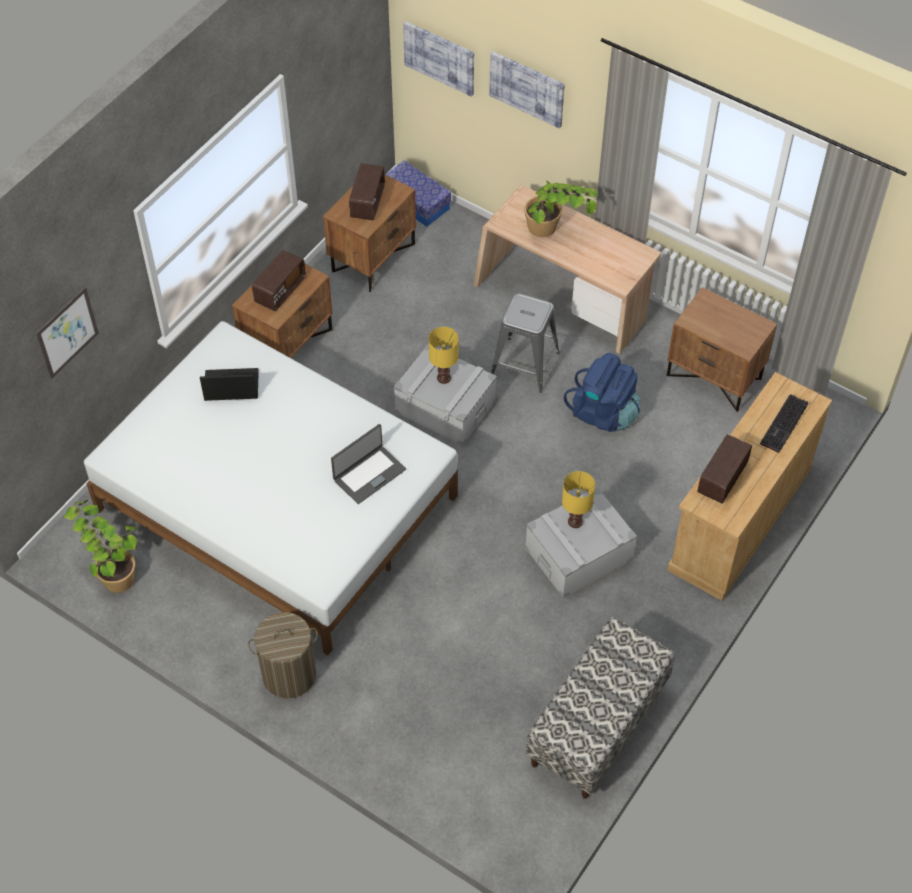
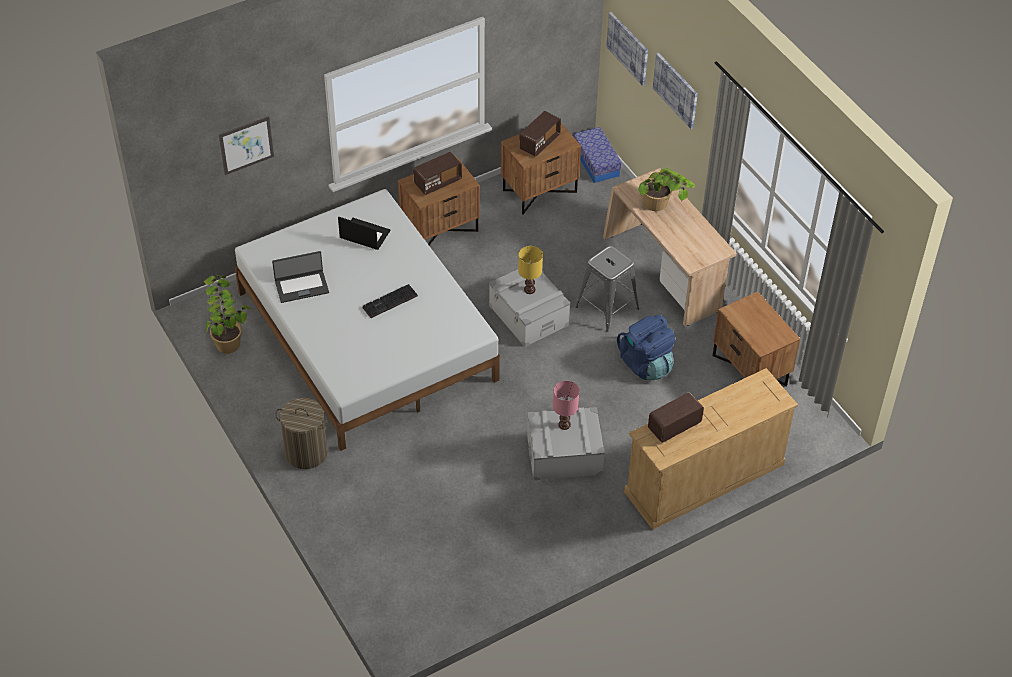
camera: 25 degrees right, 5 degrees down
(369, 474) = (424, 330): laptop -> laptop (301, 286)
(575, 521) = (564, 424): yellow table lamp -> pink table lamp
(597, 725) = (504, 576): bench -> none
(784, 425) = (747, 408): keyboard -> keyboard (389, 303)

